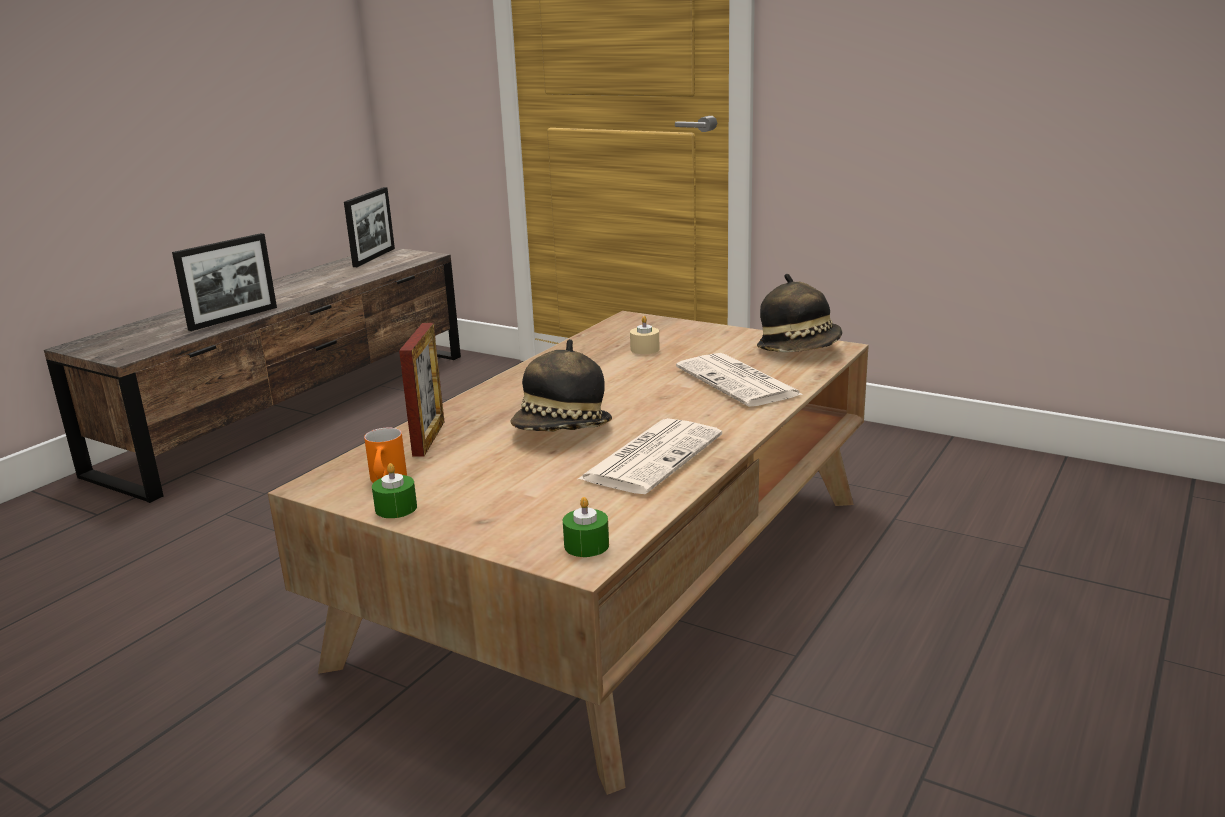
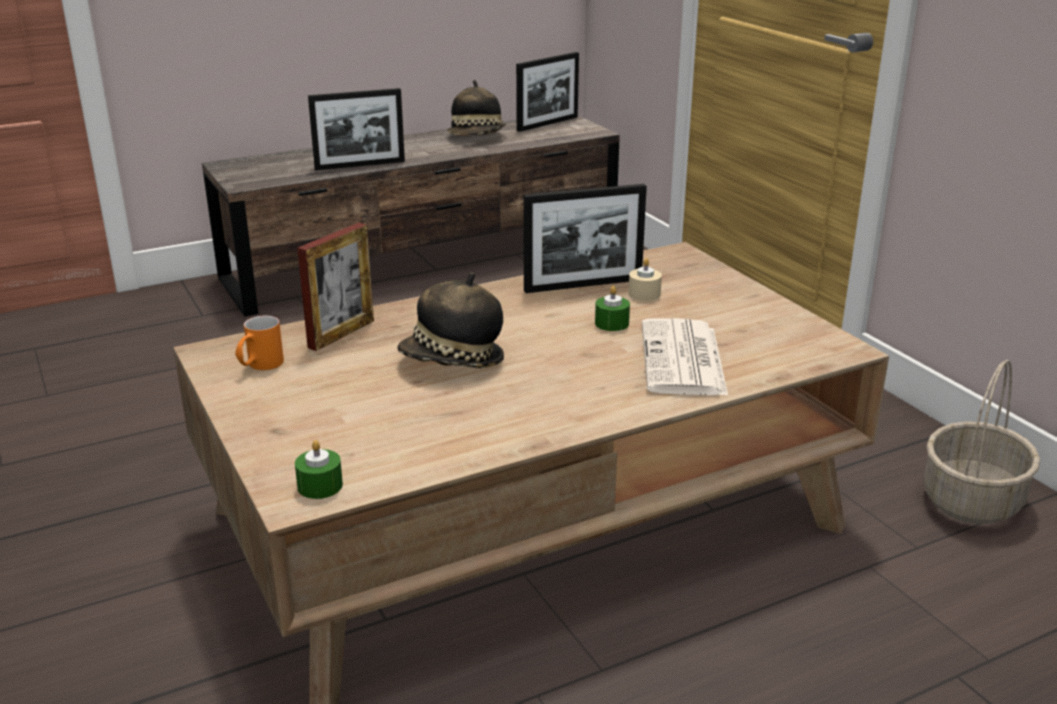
camera: 30 degrees right, 5 degrees up
(396, 508) = (235, 394): green candle -> green candle (611, 323)
(587, 355) = (583, 285): none -> picture frame
(652, 456) = (490, 416): newspaper -> none
(799, 349) = (801, 339): hat -> hat (477, 137)
(910, 457) = (972, 501): none -> basket

